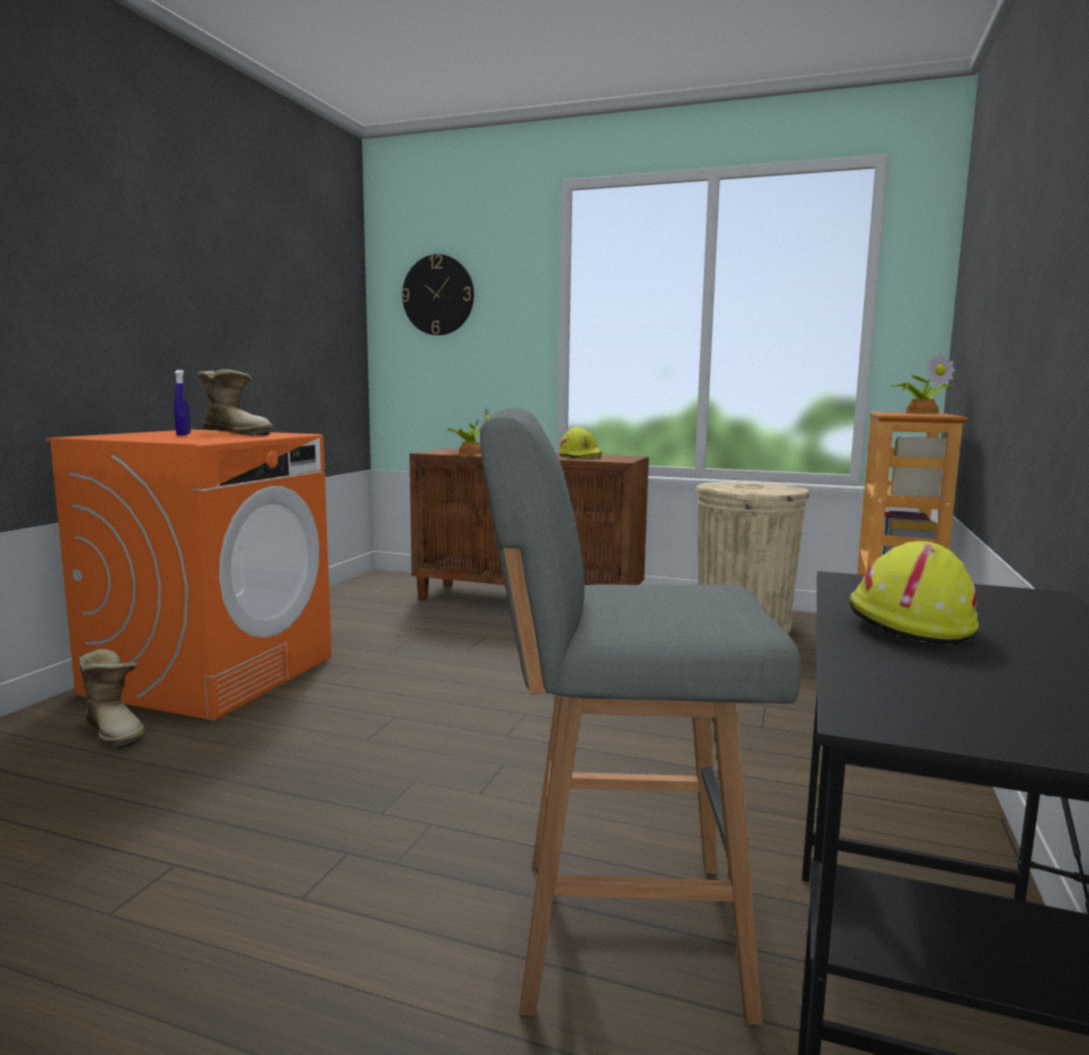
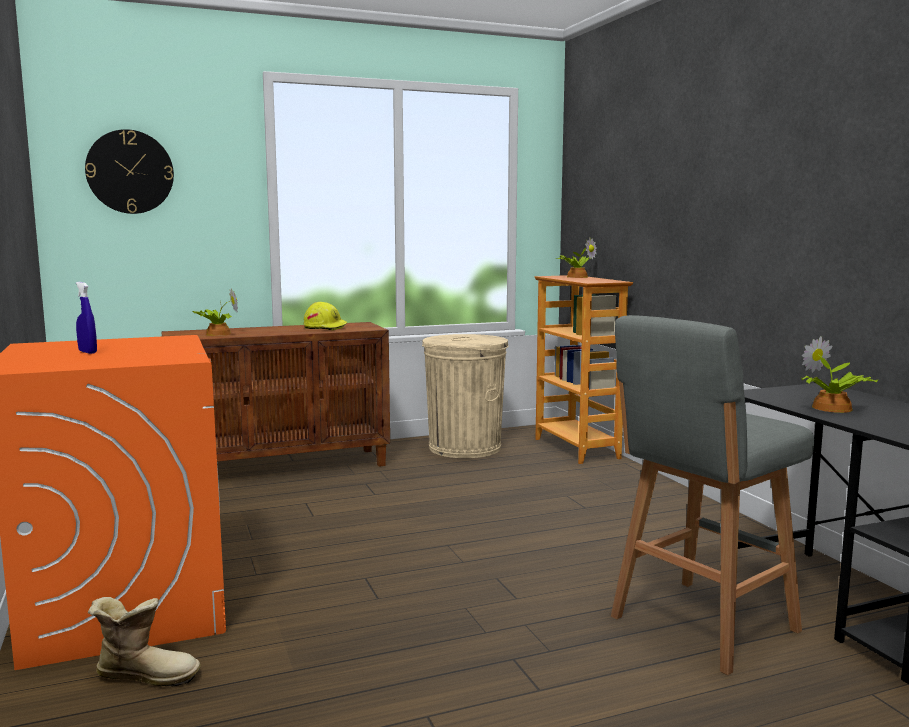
camera: 40 degrees left, 0 degrees up
(237, 433) = (125, 344): boot -> none
(908, 624) = (832, 408): yellow hard hat -> potted plant

